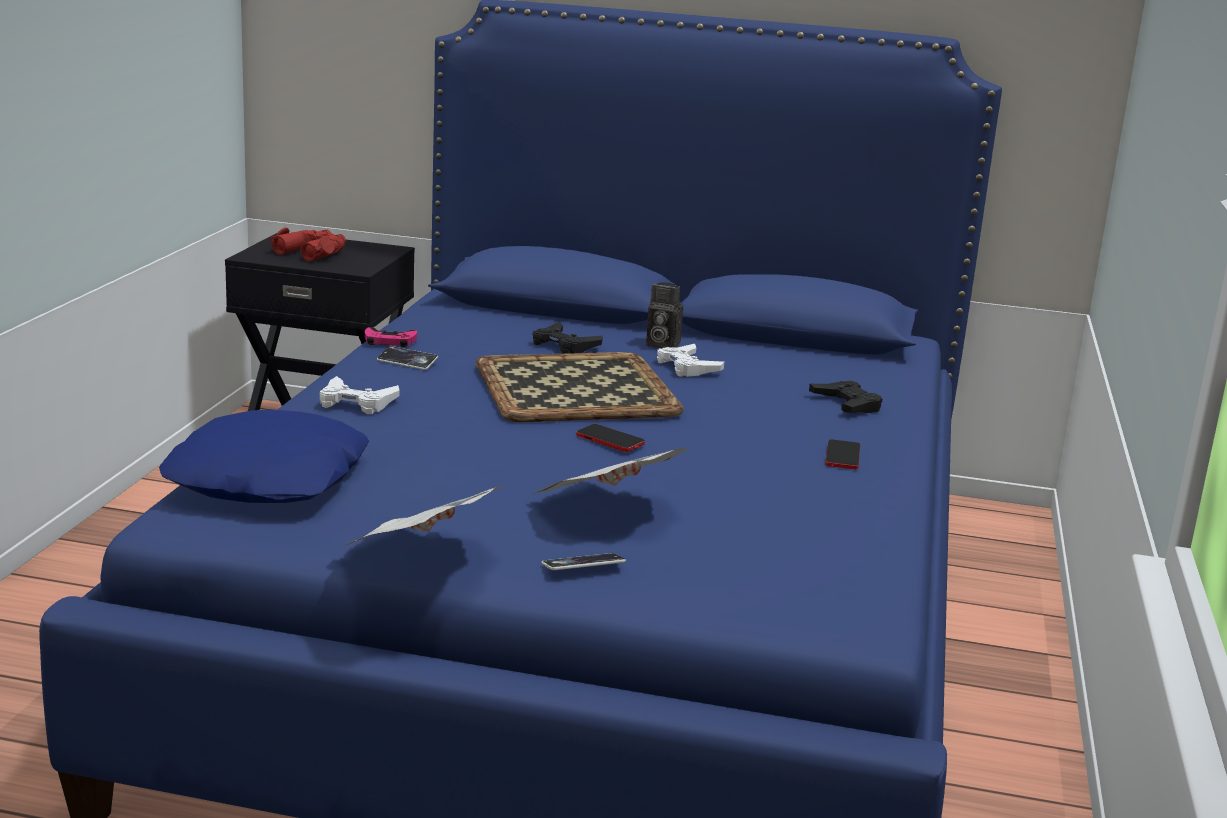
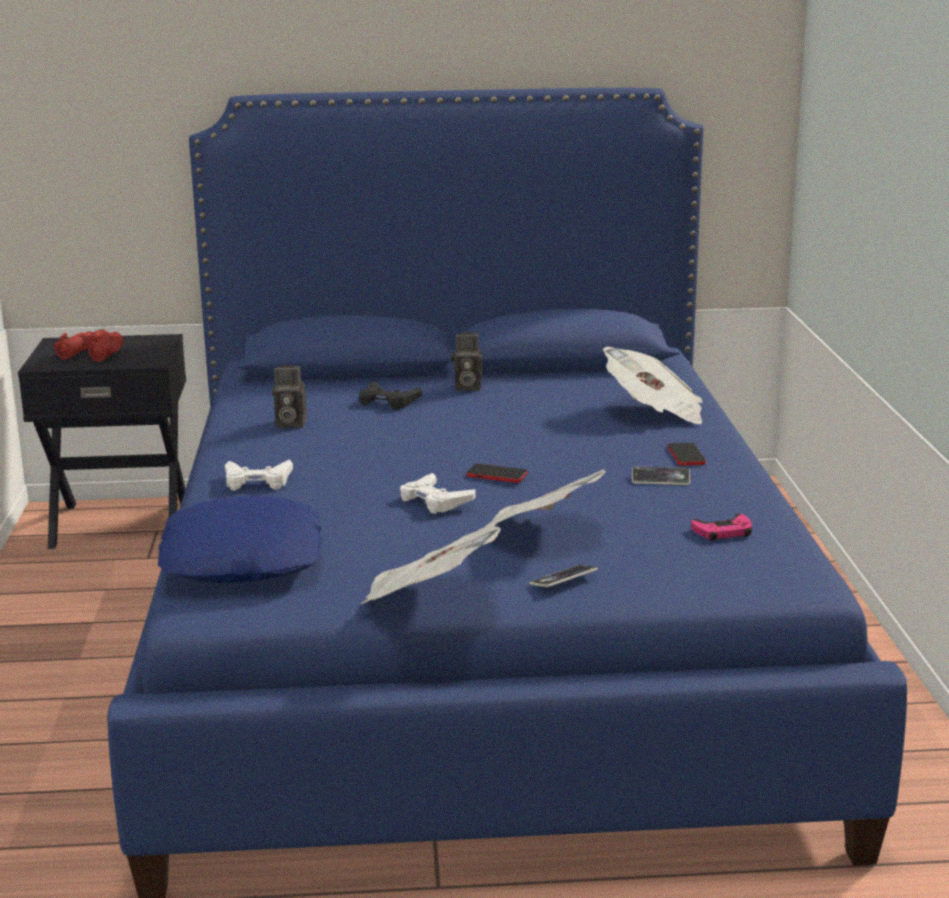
camera: 15 degrees left, 0 degrees up
(389, 341) = (235, 423): pink game controller -> pink game controller (723, 532)
(407, 362) = (267, 438): phone -> phone (660, 479)
(442, 351) = (289, 423): none -> camera
(577, 388) = (432, 436): tray -> none
(687, 367) = (504, 403): white game controller -> white game controller (435, 500)
(846, 404) = (655, 413): black game controller -> newspaper

